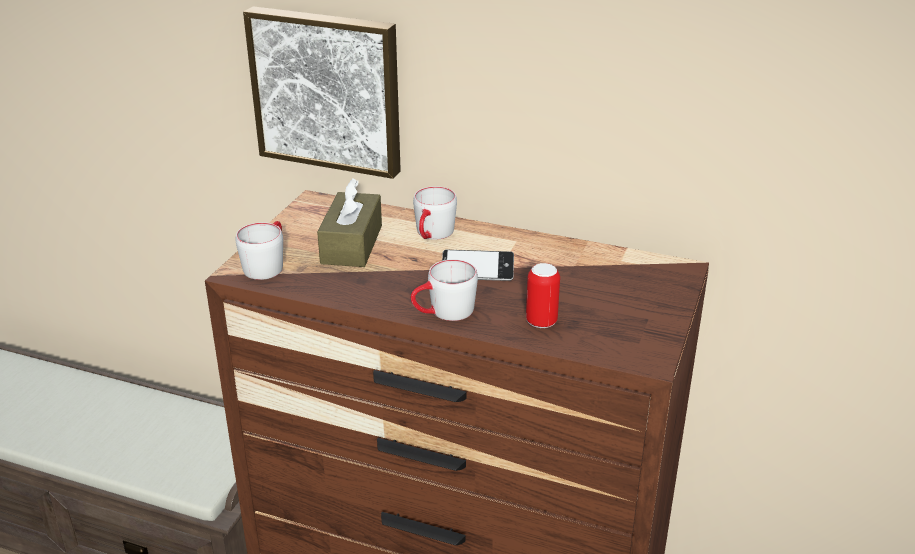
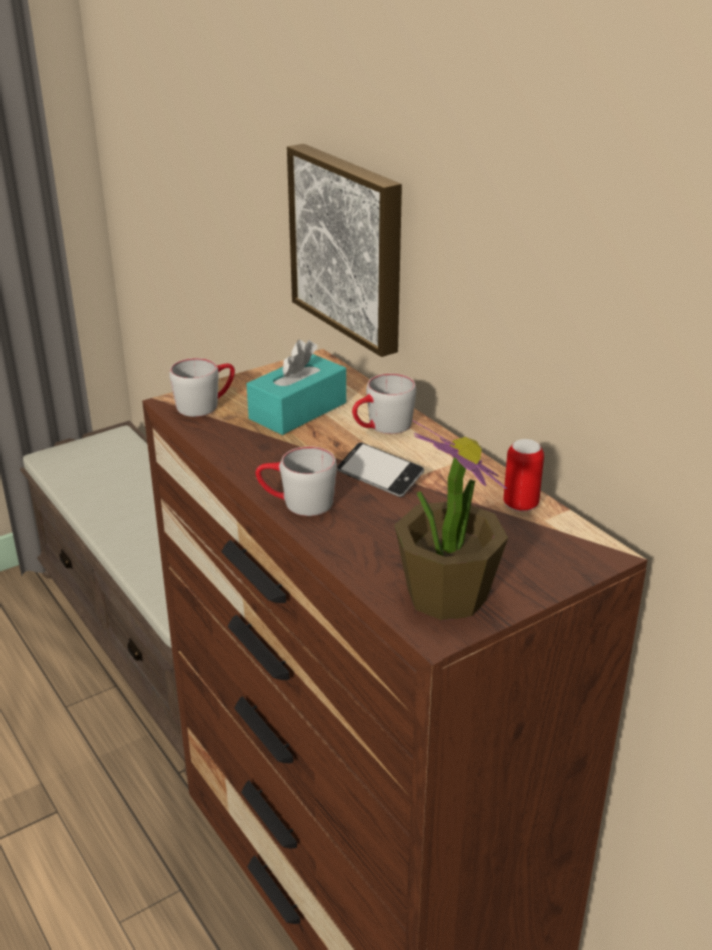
camera: 35 degrees right, 0 degrees up
(351, 244) = (298, 411): brown tissue box -> turquoise tissue box
(541, 322) = (377, 548): can -> can (520, 505)
(625, 334) = (446, 595): none -> potted plant

